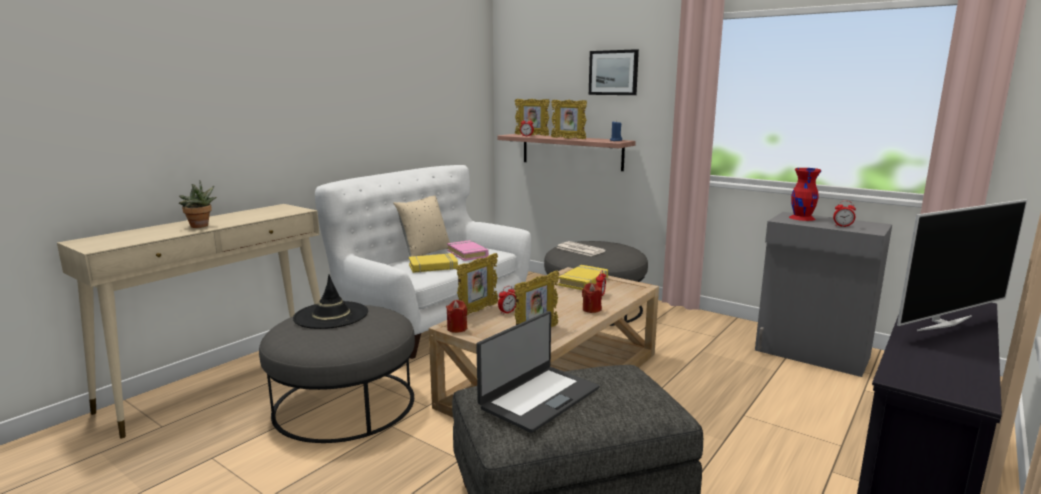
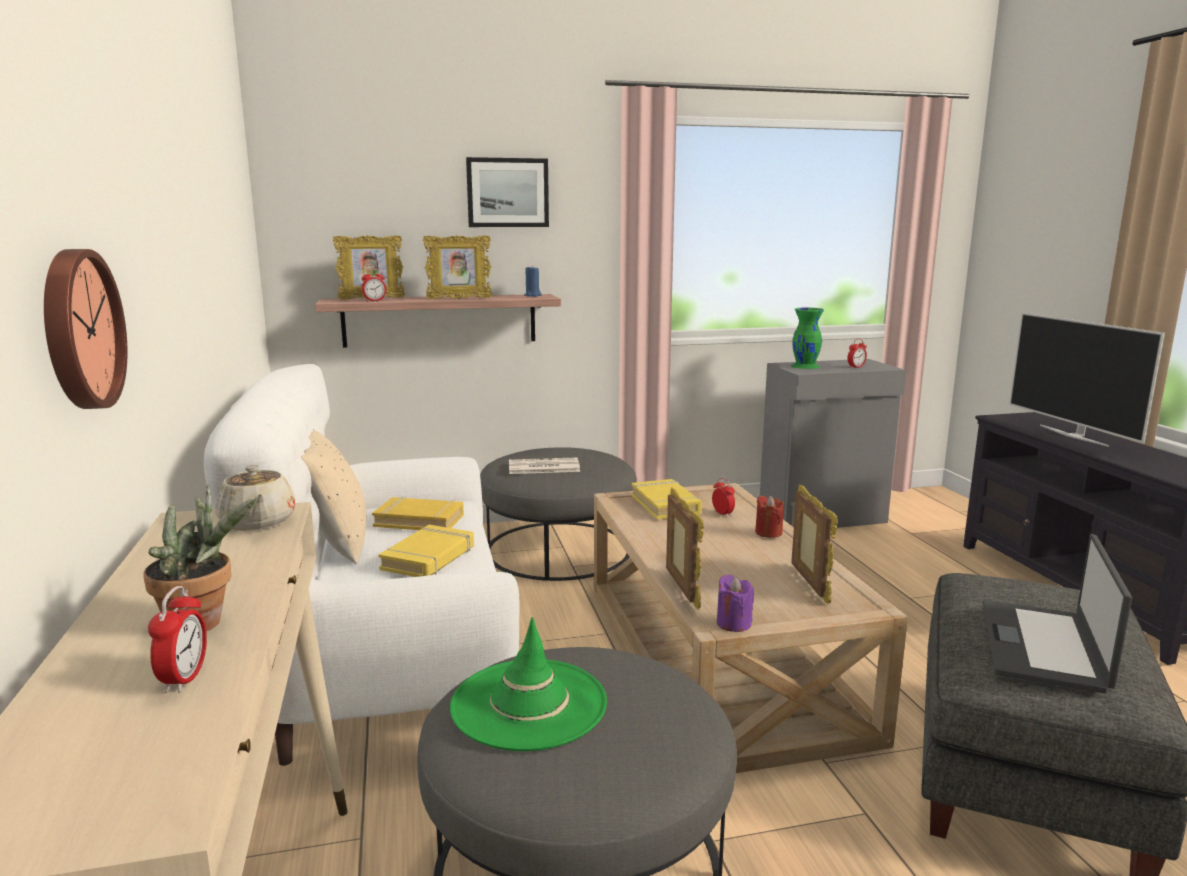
camera: 50 degrees left, 0 degrees up
(235, 129) = (78, 330): none -> wall clock
(287, 211) = (258, 522): none -> beige teapot
(331, 315) = (528, 704): black hat -> green hat
(457, 328) = (733, 623): red candle -> purple candle
(468, 254) = (419, 520): pink book -> yellow book
(507, 312) = (709, 575): alarm clock -> alarm clock (184, 679)
(538, 397) = (1044, 646): laptop -> laptop turned 150 degrees counterclockwise
(802, 218) = (806, 366): red vase -> green vase
(943, 323) = (1074, 435): television -> television turned 150 degrees clockwise

